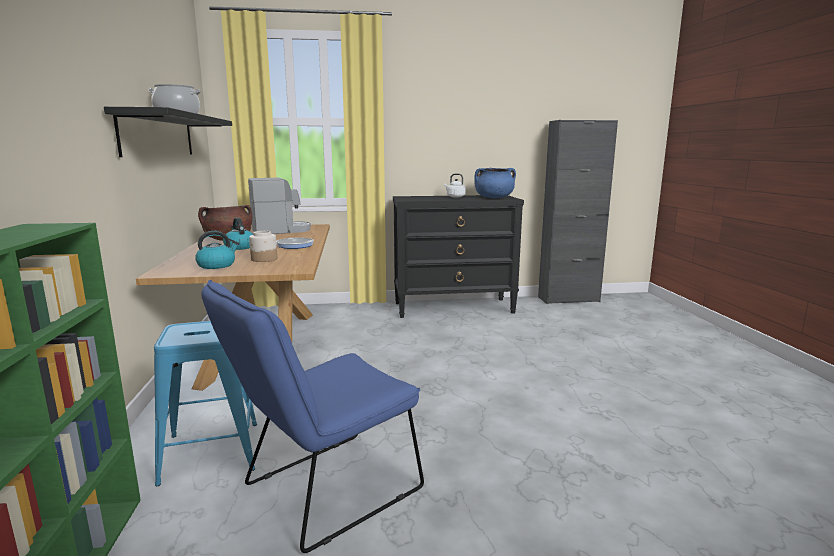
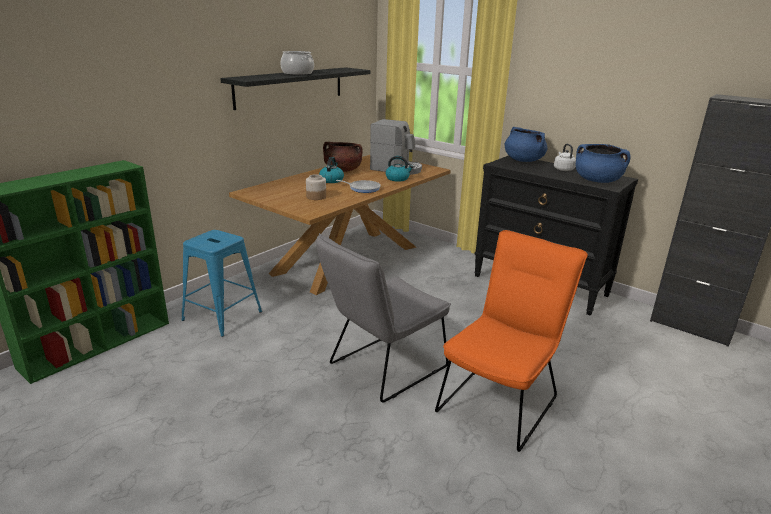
camera: 45 degrees right, 10 degrees up
(217, 265) = (282, 194): kettle -> kettle (398, 178)
(322, 492) = (228, 367): blue chair -> none
(414, 197) = (523, 160): none -> blue cooking pot
(465, 407) = (382, 368): none -> grey chair
(573, 382) = (501, 400): none -> orange chair

